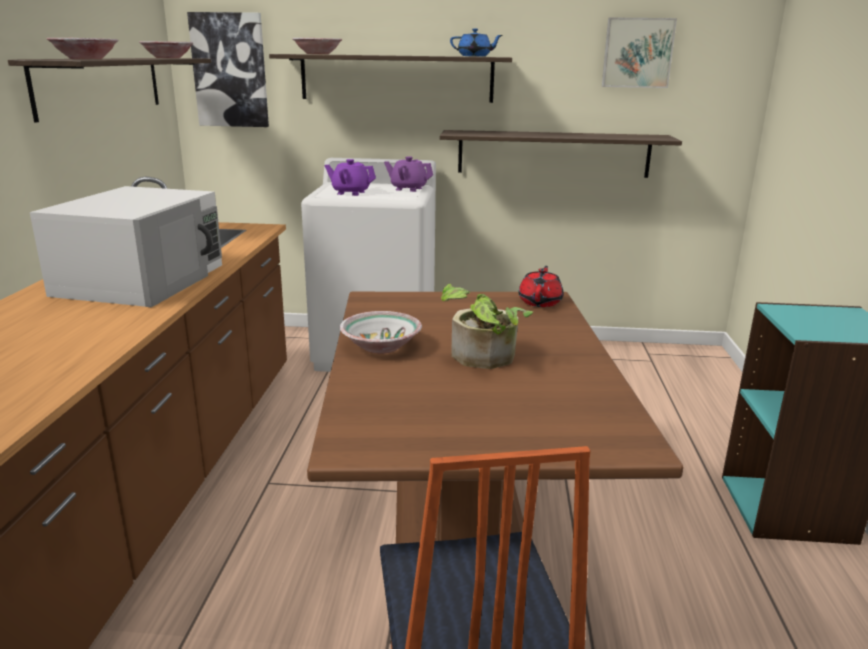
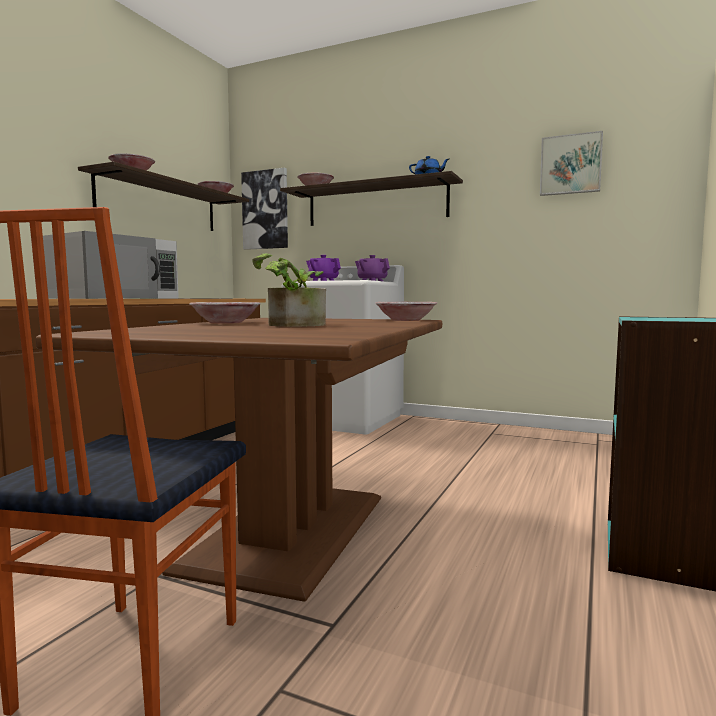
camera: 20 degrees right, 15 degrees down
(540, 302) = (405, 320): red teapot -> bowl
(553, 153) = (501, 255): shelf -> none

